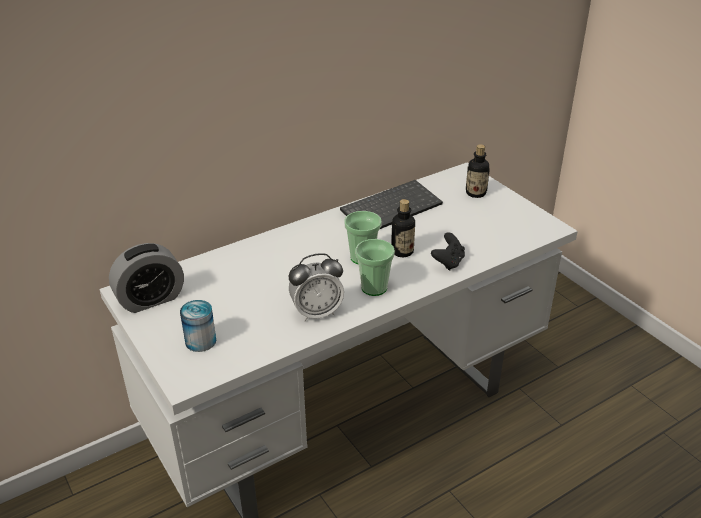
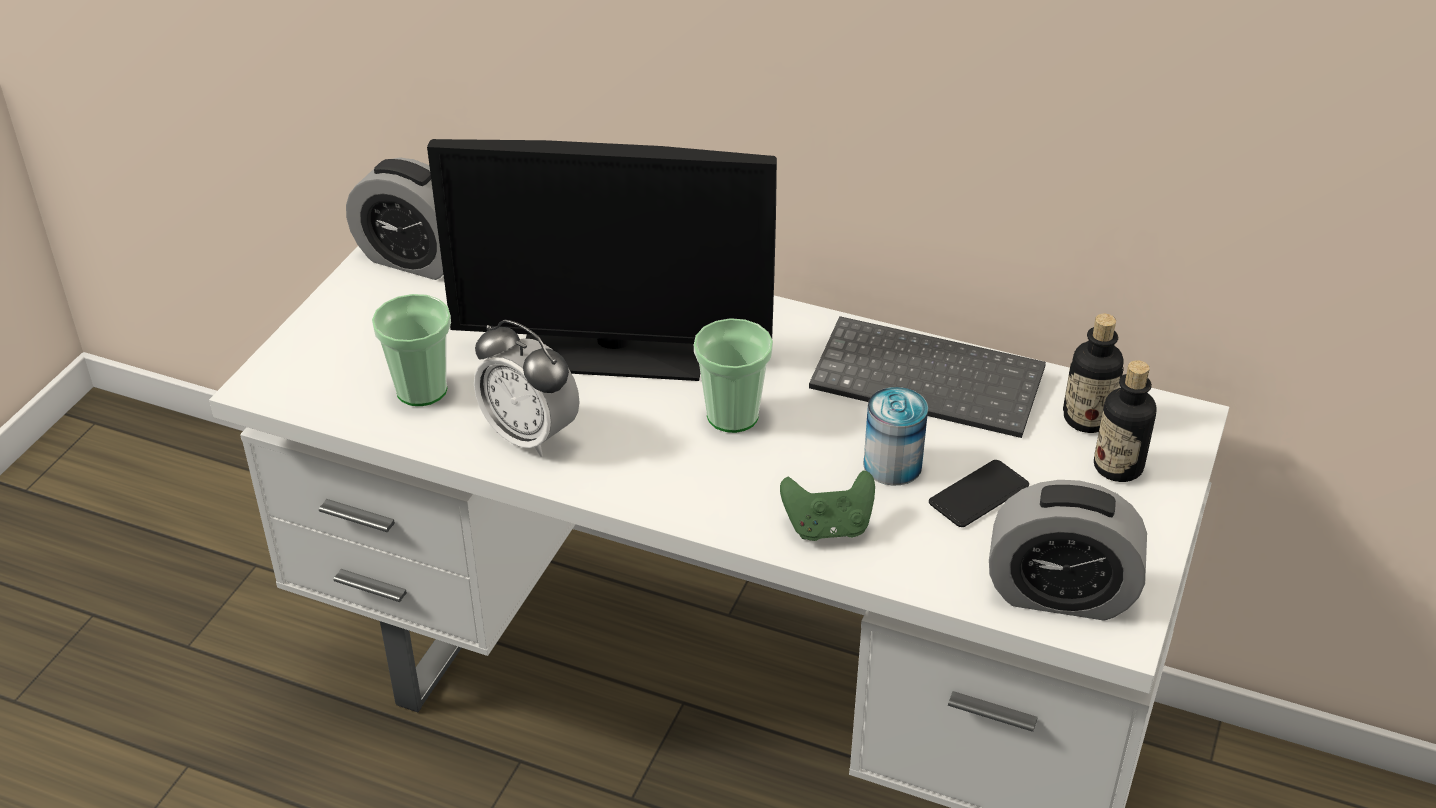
camera: 55 degrees right, 5 degrees up
(200, 341) = (361, 354): can -> can (892, 465)
(287, 270) = (613, 349): none -> monitor
(374, 288) = (657, 468): cup -> cup (421, 390)
(402, 251) = (801, 454): bottle -> bottle (1087, 419)
(448, 262) = (828, 527): black game controller -> green game controller
(462, 224) = (978, 495): none -> phone
(526, 230) = (1060, 594): none -> alarm clock

